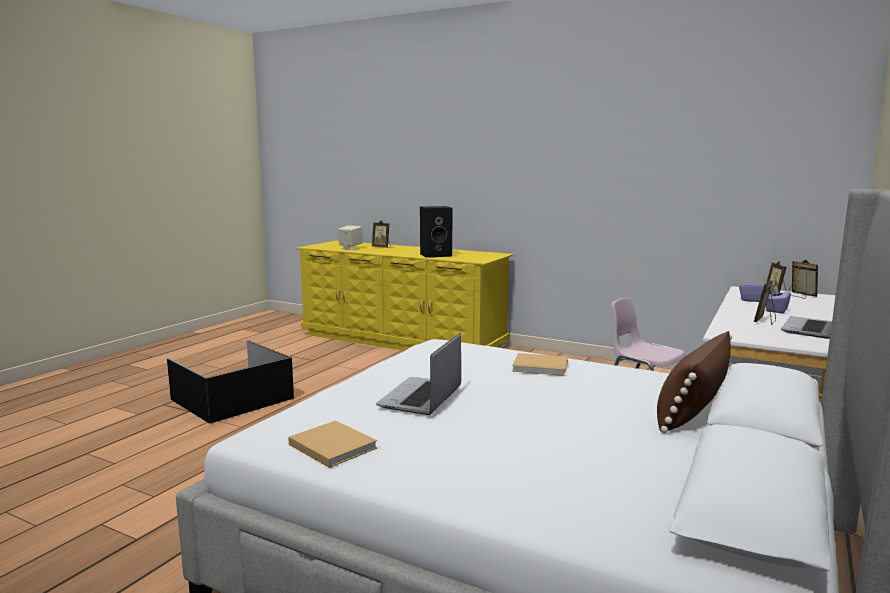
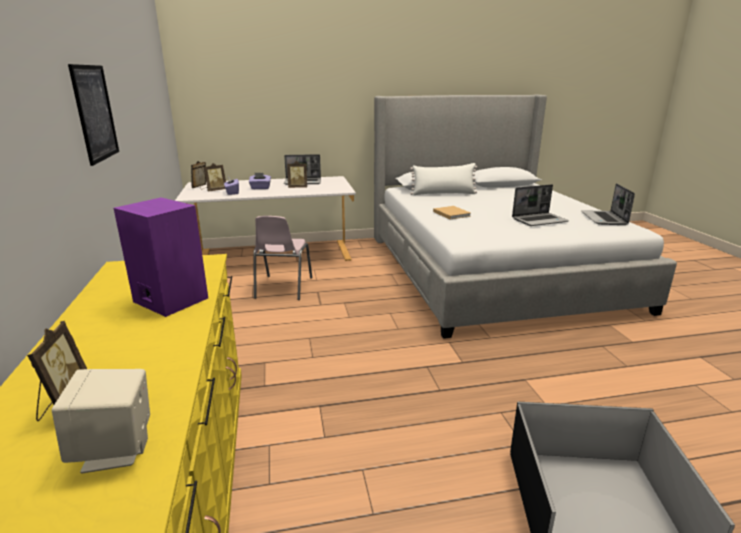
camera: 130 degrees left, 10 degrees up
(331, 445) = (604, 219): beige book -> laptop
(436, 255) = (168, 300): black speaker -> purple speaker
(557, 172) = (95, 113): none -> picture
(692, 408) = (443, 193): brown pillow -> white pillow

